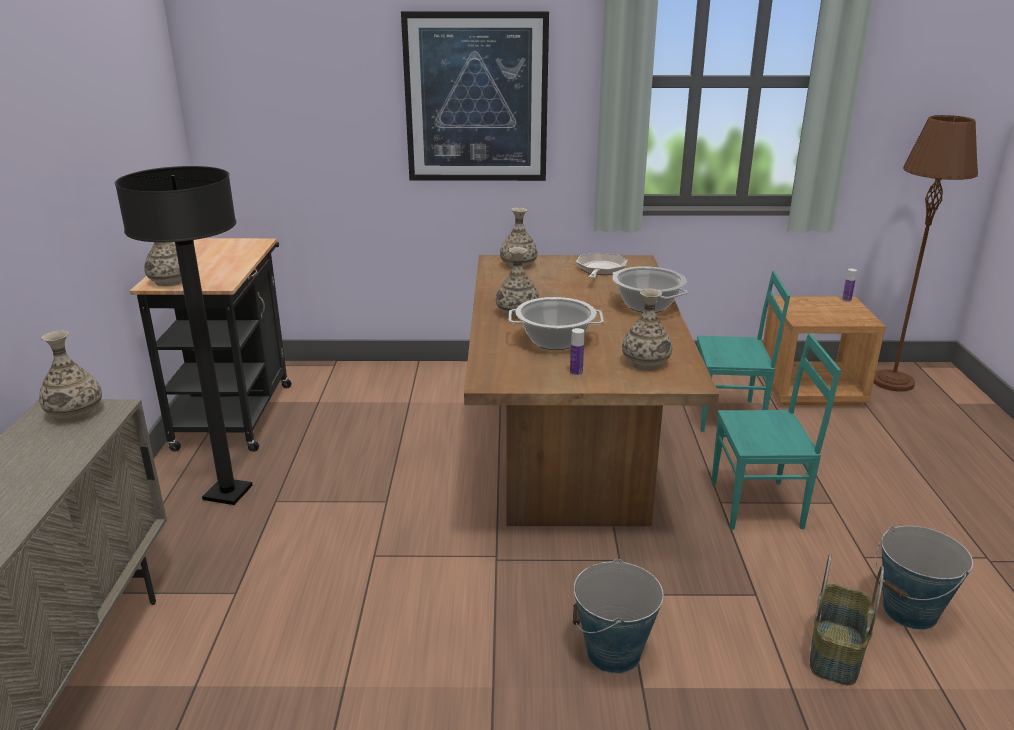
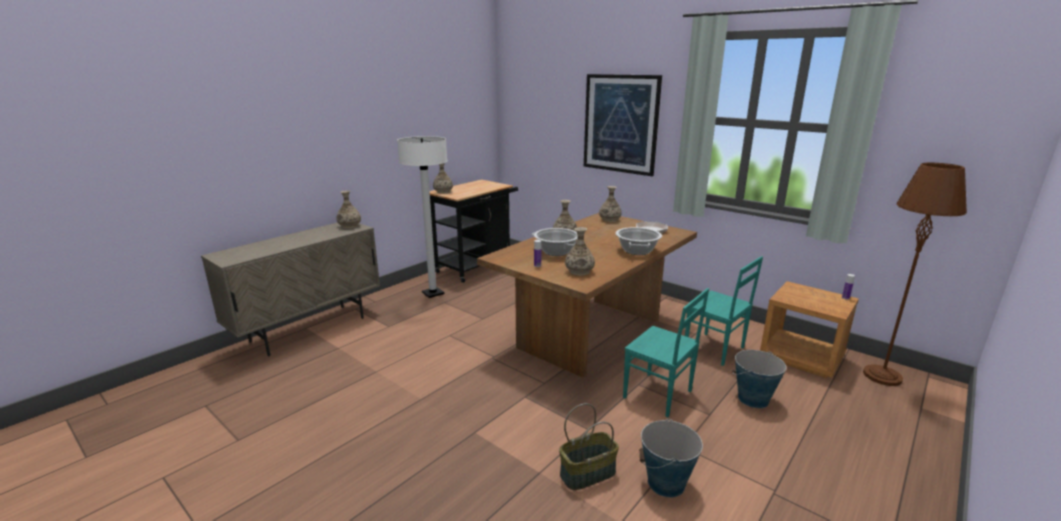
camera: 40 degrees right, 5 degrees down
(228, 493) = (433, 293): black floor lamp -> white floor lamp
(613, 653) = (483, 414): bucket -> bucket (753, 399)

